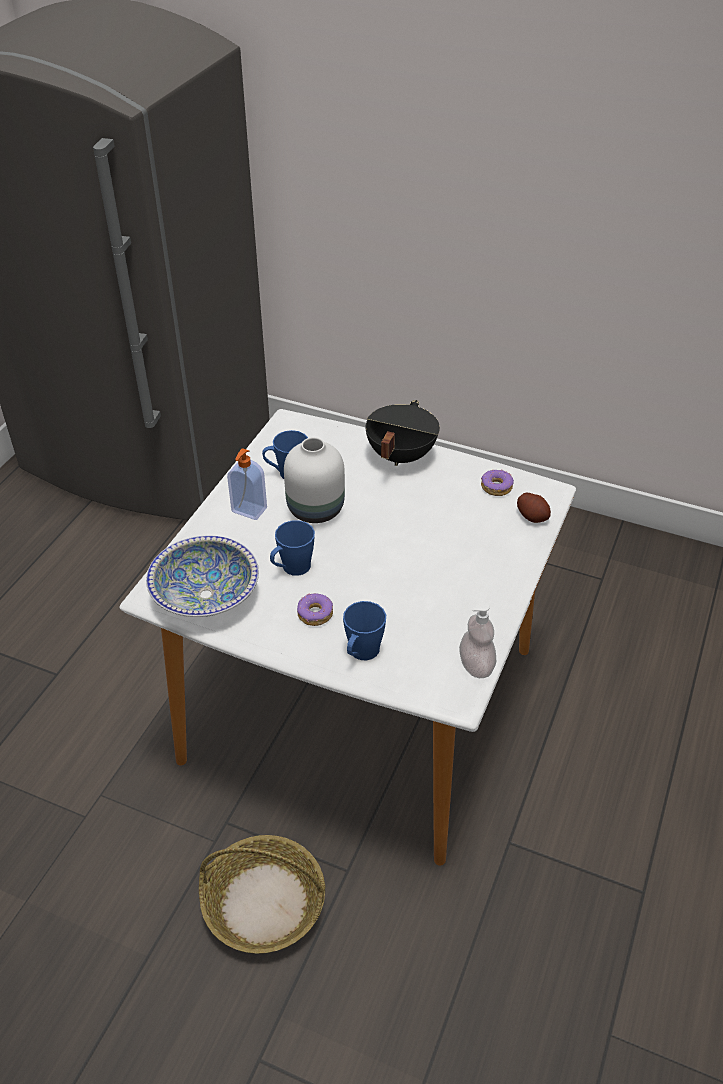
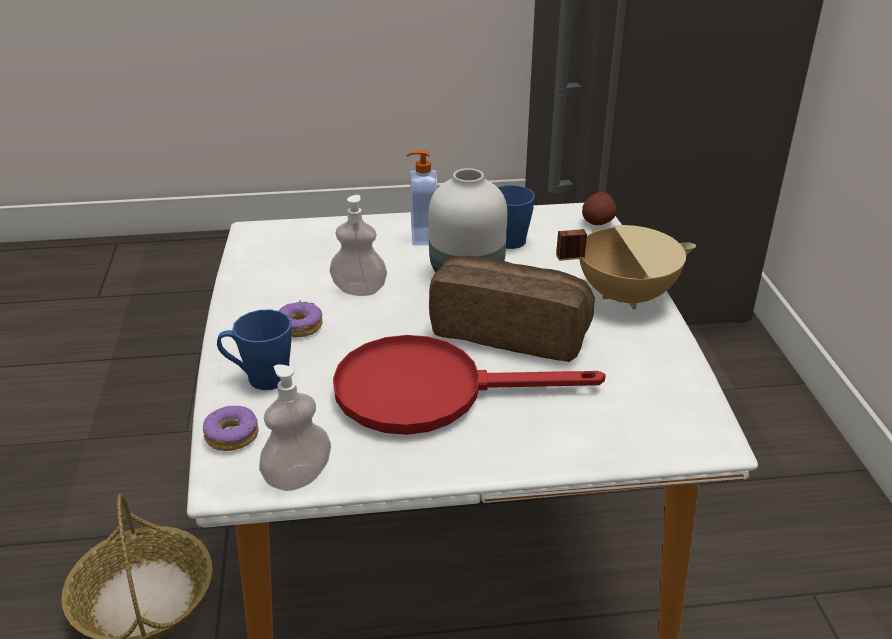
camera: 60 degrees right, 10 degrees down
(206, 594) = (279, 256): bowl -> none
(292, 568) = (359, 290): blue mug -> soap dispenser
(399, 455) = (624, 295): black cooking pot -> beige cooking pot
(399, 518) = (511, 331): none -> bread
(434, 578) = (430, 391): none -> red frying pan
(496, 487) = (658, 387): donut -> donut (232, 435)
(532, 516) = (637, 438): potato -> potato (598, 221)

